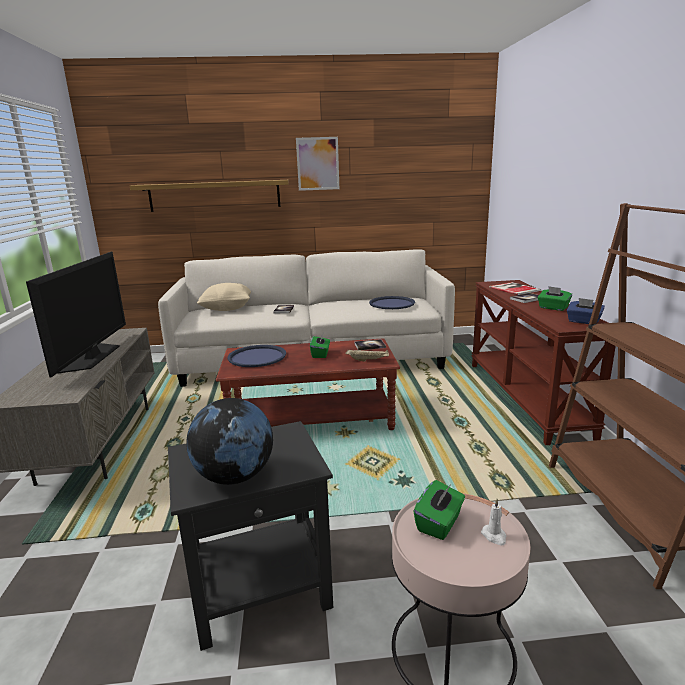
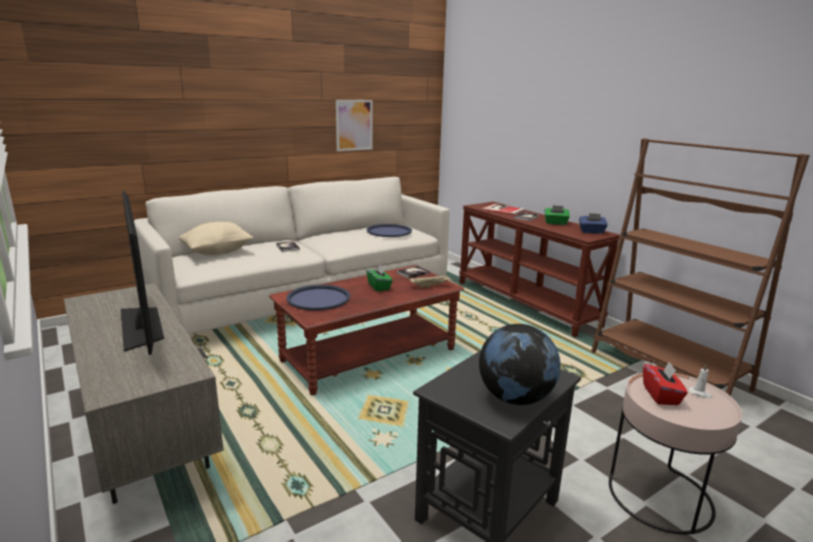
camera: 30 degrees left, 0 degrees up
(215, 195) = (174, 119): shelf -> none
(318, 163) = (290, 87): picture -> picture (354, 125)
(439, 523) = (661, 395): green tissue box -> red tissue box

